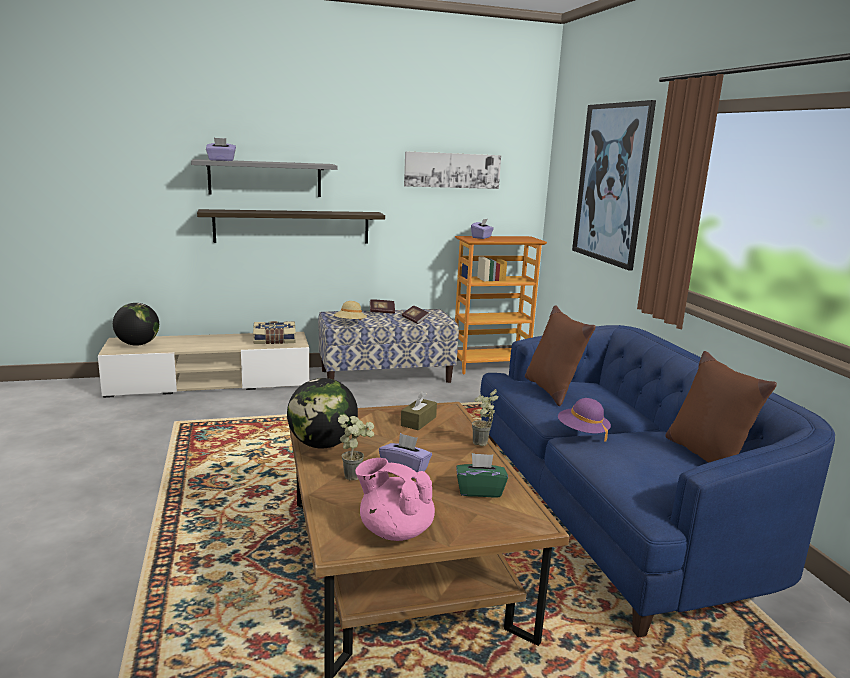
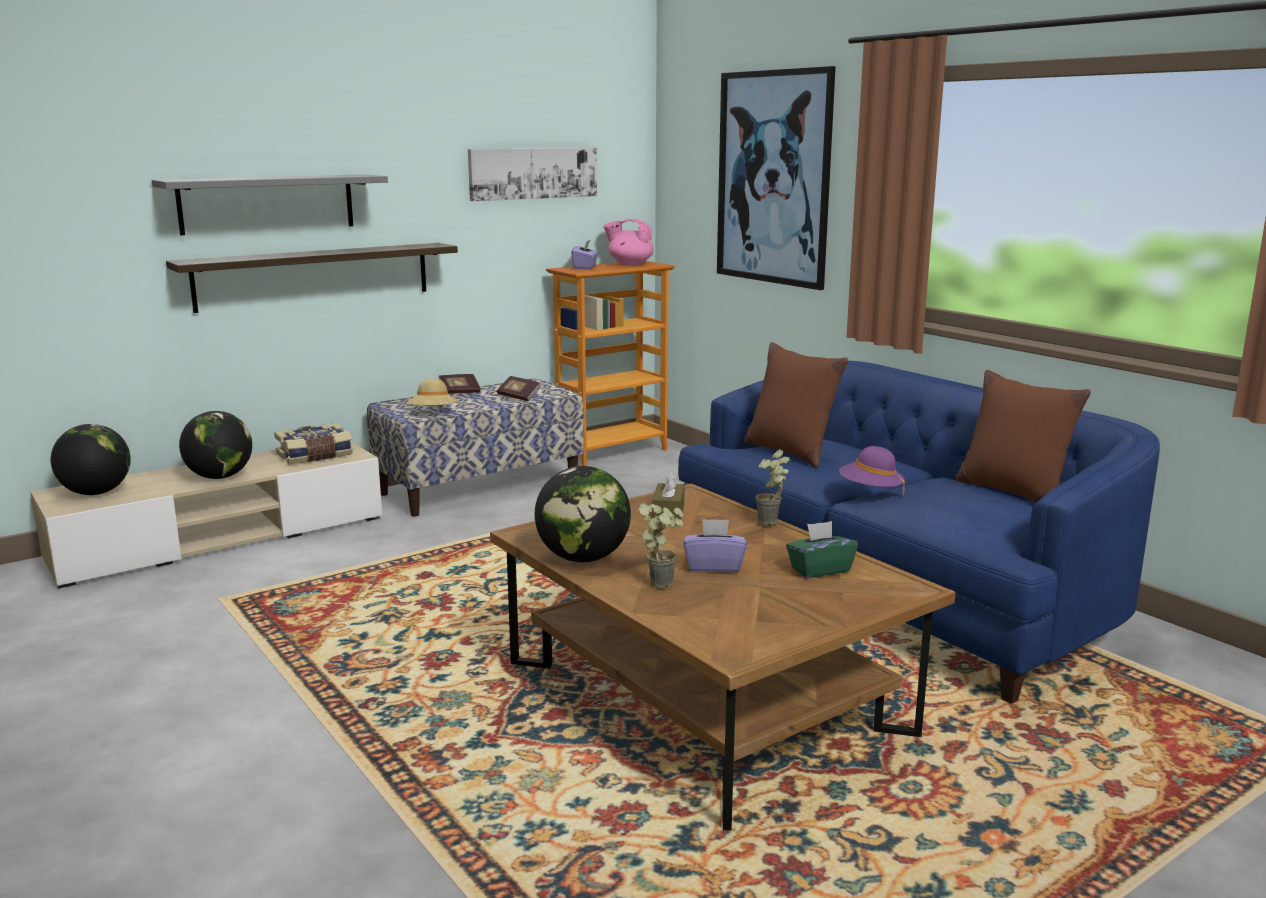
camera: 20 degrees left, 0 degrees up
(209, 345) = (220, 477): none -> globe
(221, 160) = (207, 179): purple tissue box -> none
(395, 531) = (775, 625): pink teapot -> pink teapot (629, 264)

